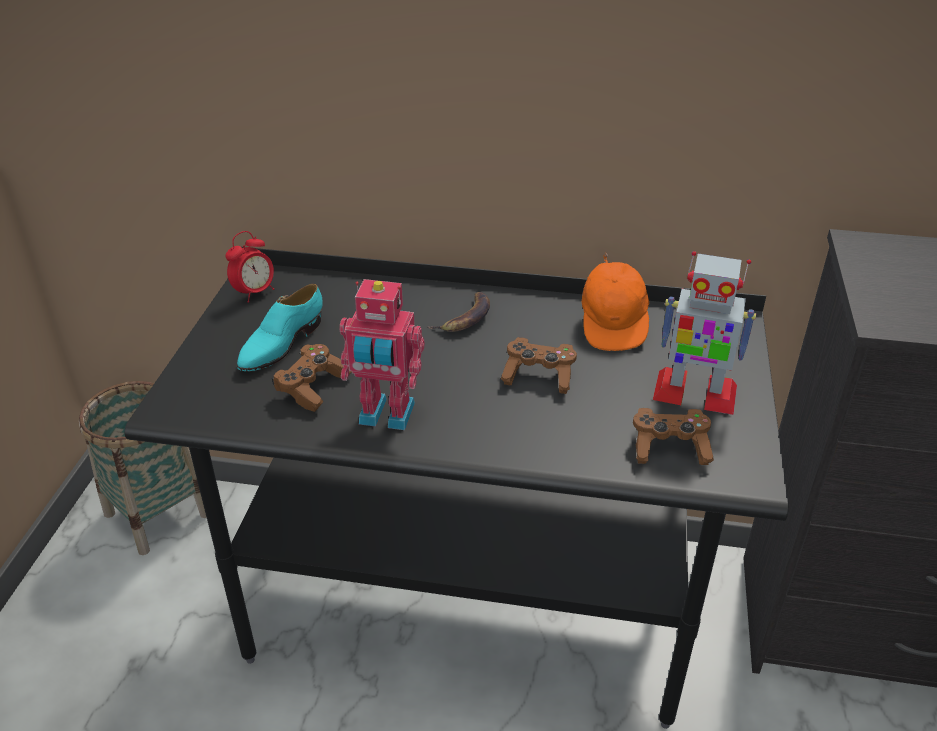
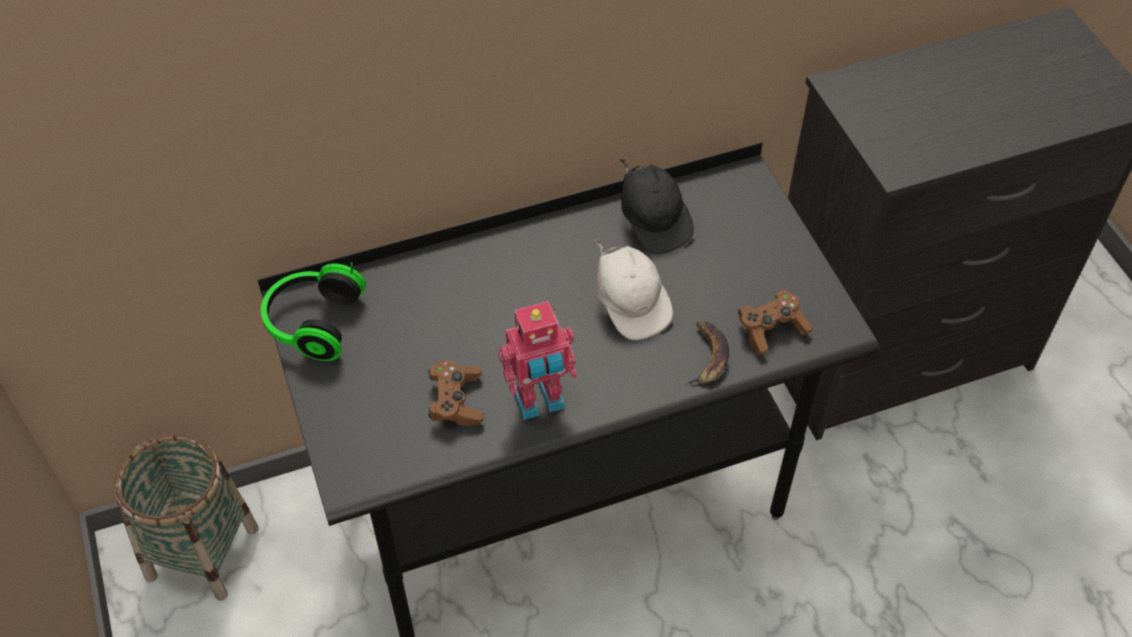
camera: 30 degrees left, 15 degrees up
(255, 293) = (312, 323): alarm clock -> headphones
(281, 344) = (389, 369): turquoise shoe -> none
(465, 318) = (527, 267): banana -> banana (706, 356)
(539, 376) = (631, 304): brown game controller -> white cap
(613, 324) = (654, 221): orange cap -> black cap
(693, 393) = (758, 267): toy robot -> none

